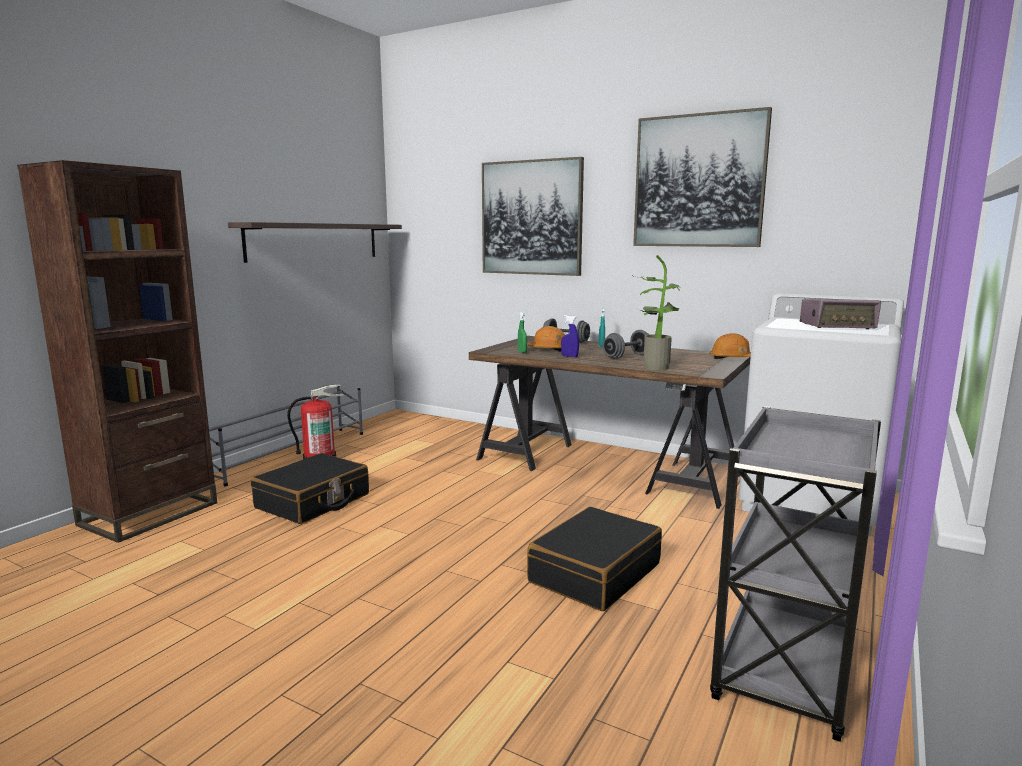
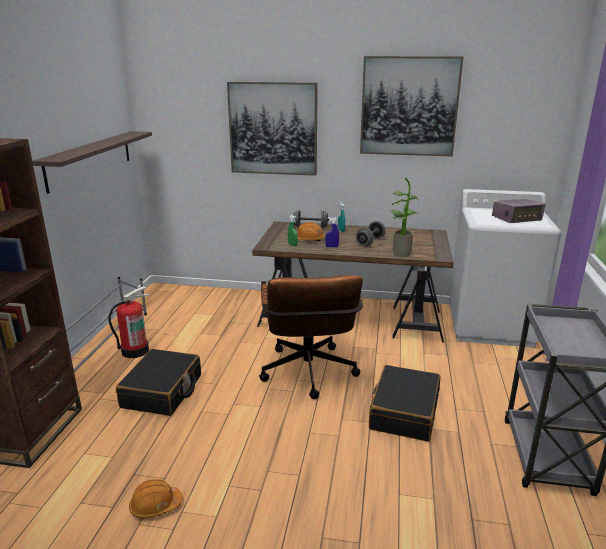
camera: 20 degrees left, 10 degrees up
(497, 514) = (308, 375): none -> brown office chair
(732, 359) = (438, 237): orange hard hat -> orange hard hat (155, 506)

